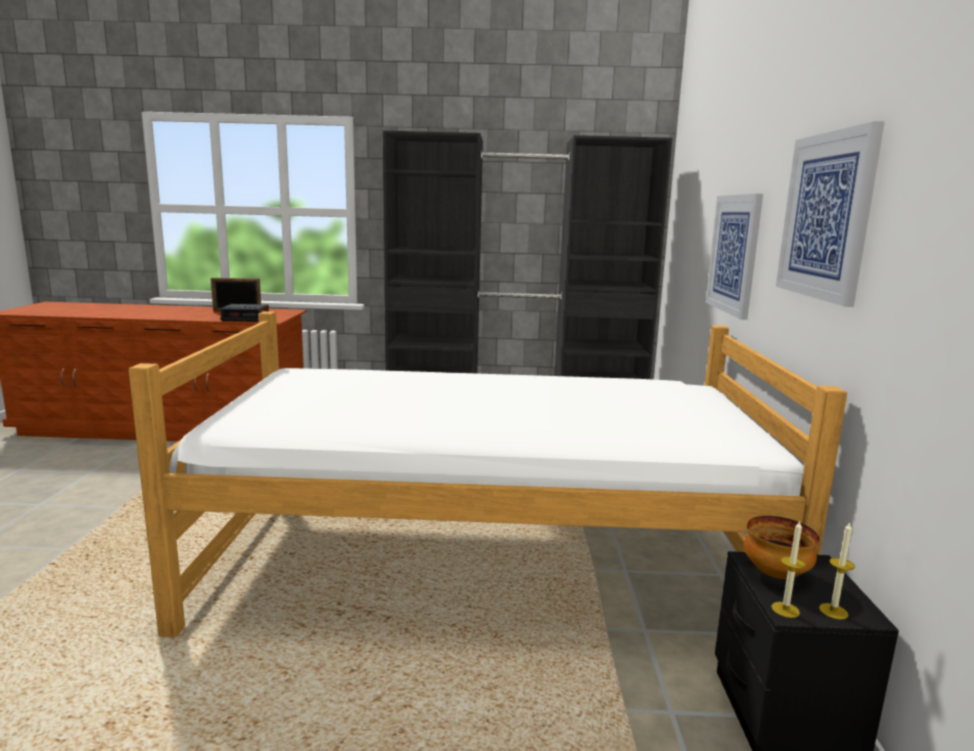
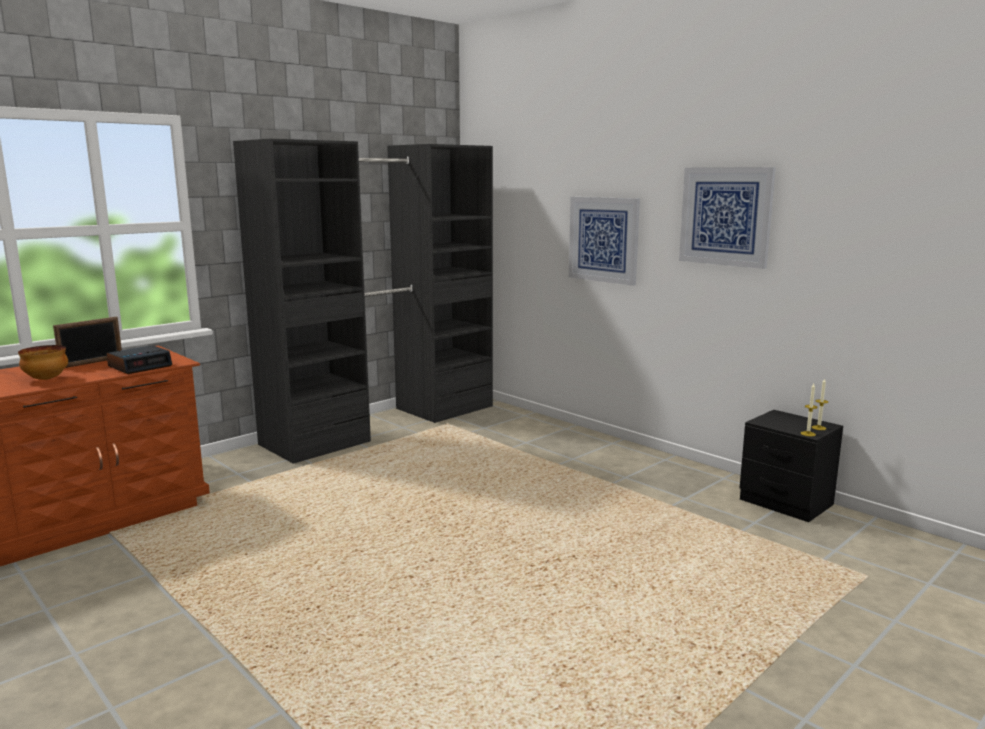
camera: 45 degrees left, 0 degrees up
(483, 564) = (555, 507): bed -> none
(775, 574) = (778, 423): bowl -> bowl (46, 379)

